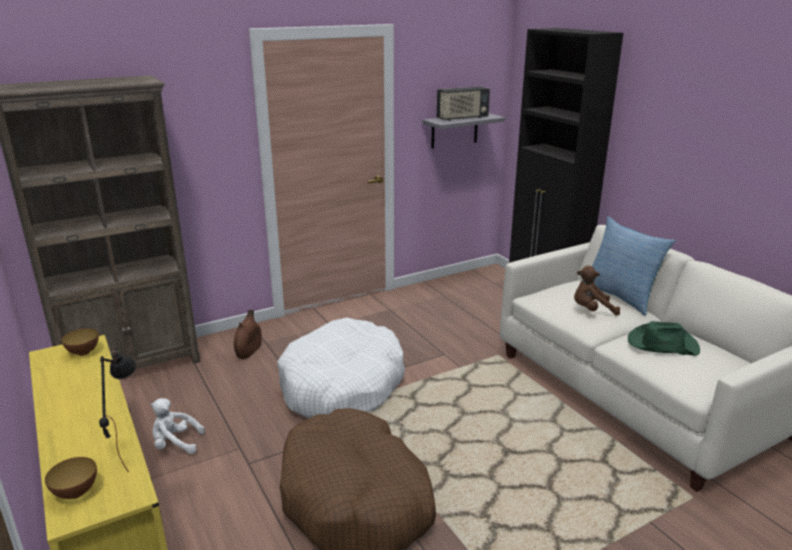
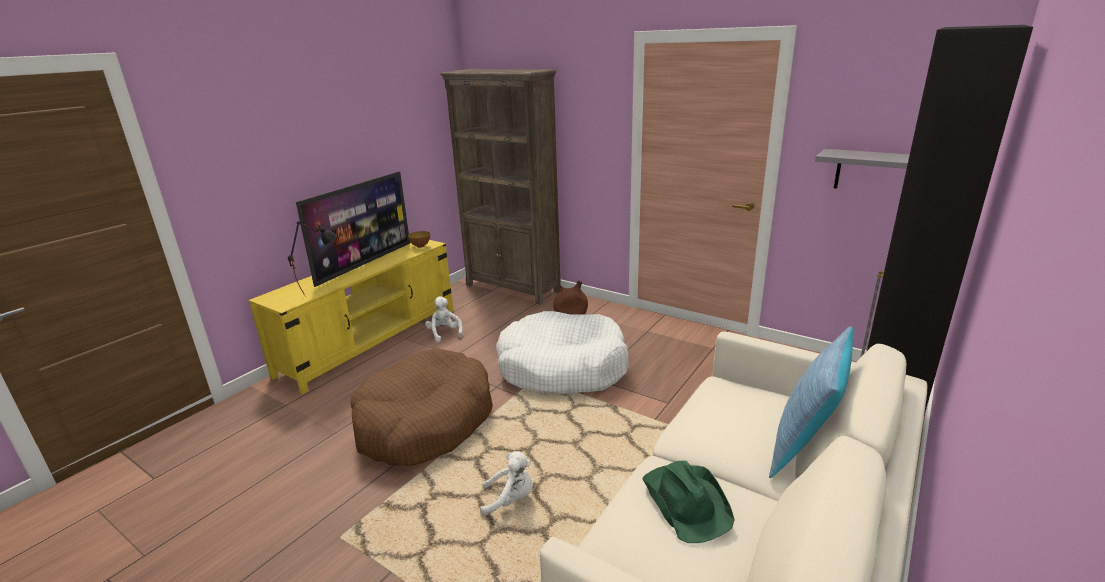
camera: 65 degrees right, 0 degrees up
(72, 404) = (365, 263): none -> television
(76, 493) = (285, 292): bowl -> none
(462, 118) = (873, 155): radio -> none
(514, 469) = (510, 499): none -> white plush toy
(591, 310) = (721, 426): brown plush toy -> none

